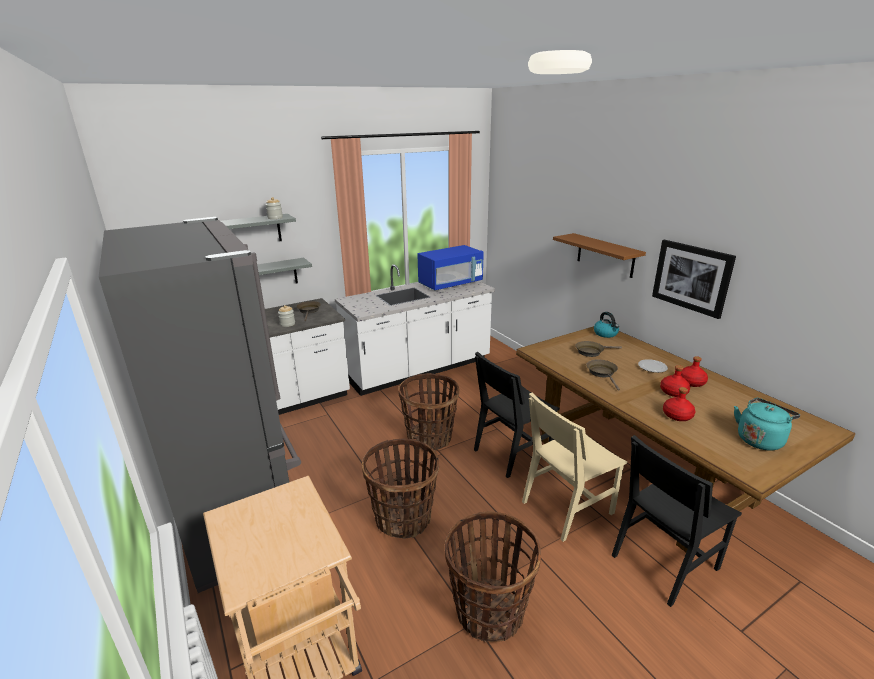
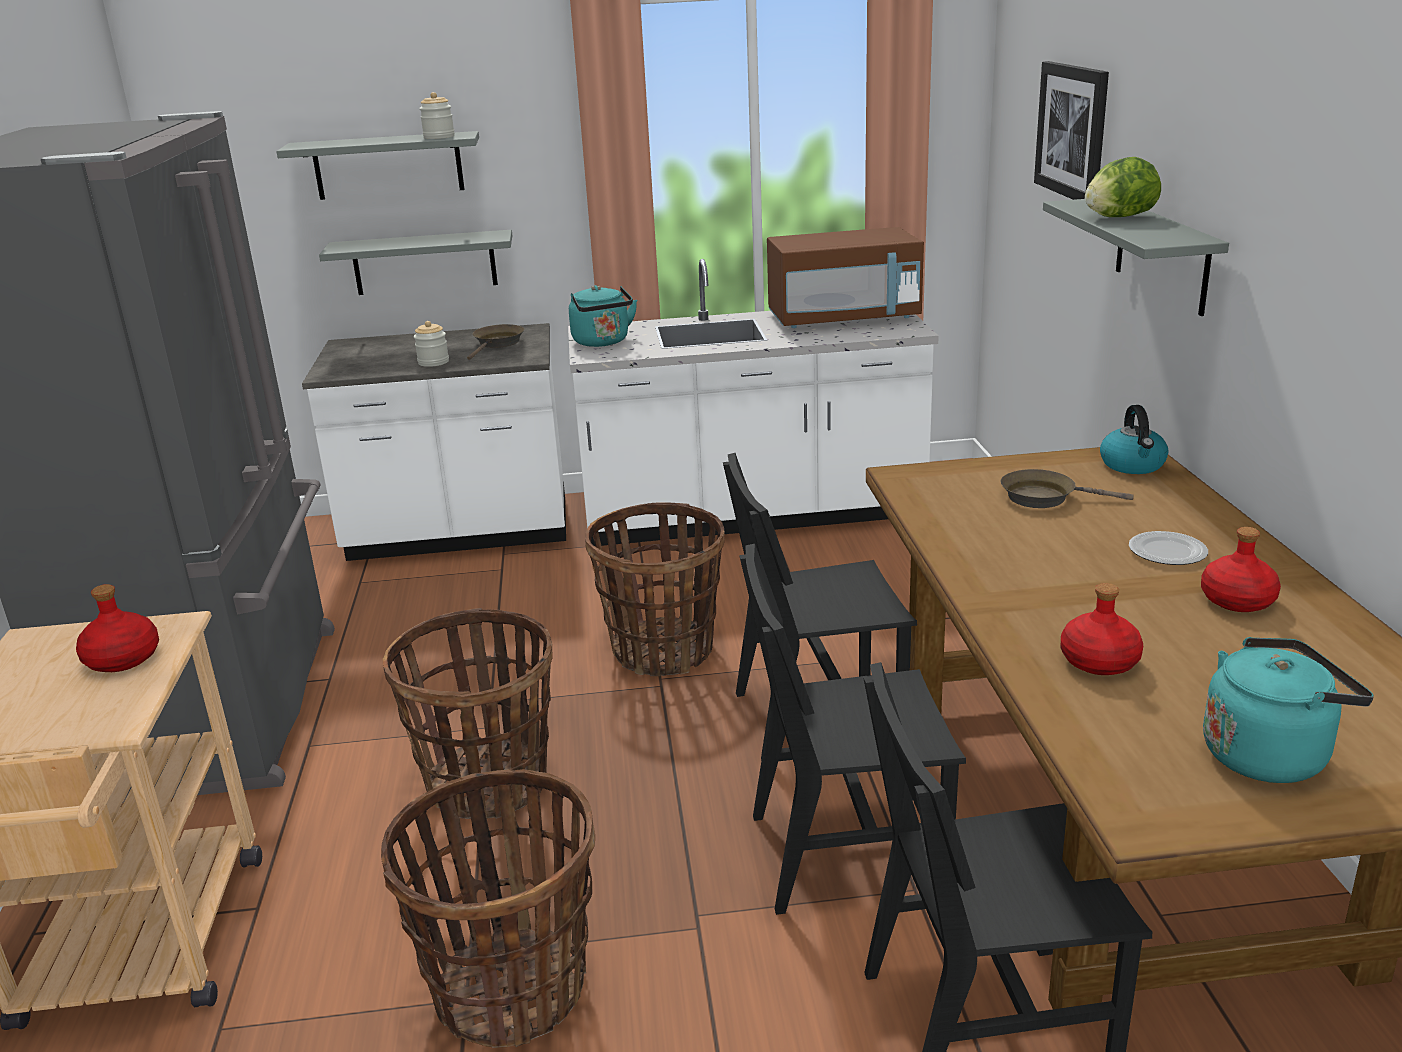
camera: 25 degrees right, 0 degrees up
(360, 305) = (603, 342): none -> turquoise kettle
(450, 284) = (844, 319): blue microwave -> brown microwave
(567, 507) = (846, 852): beige chair -> black chair
(592, 242) = (1119, 217): none -> lettuce
(602, 373) = (1015, 545): brown frying pan -> none
(605, 255) = (1162, 255): brown shelf -> grey shelf
(673, 392) = (1157, 612): red bottle -> red bottle (123, 659)
(691, 277) = (1306, 313): picture -> picture (1072, 131)

